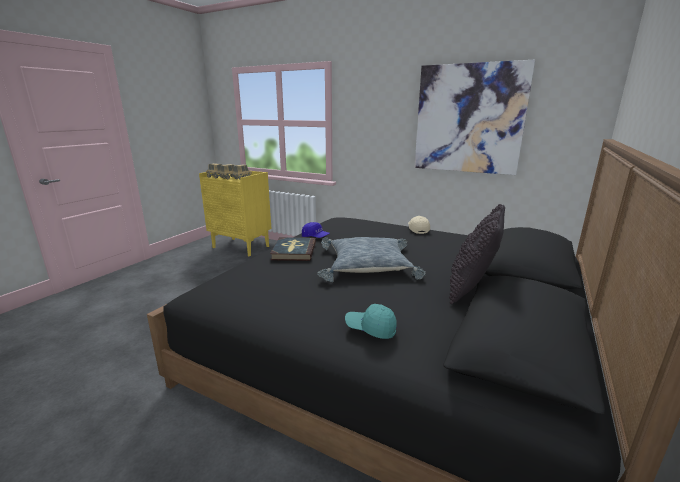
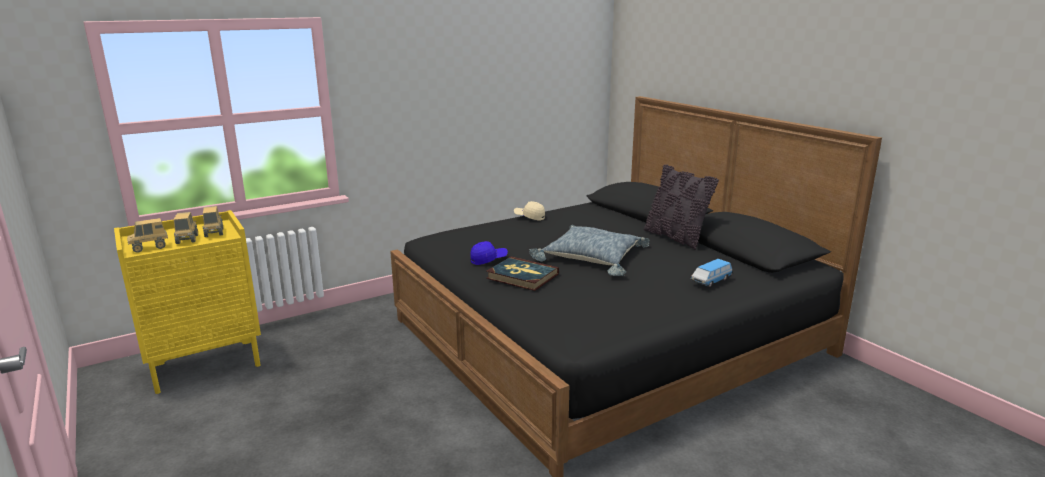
camera: 60 degrees left, 0 degrees up
(370, 329) = (711, 281): turquoise cap -> toy car
(468, 119) = (506, 86): picture -> none

